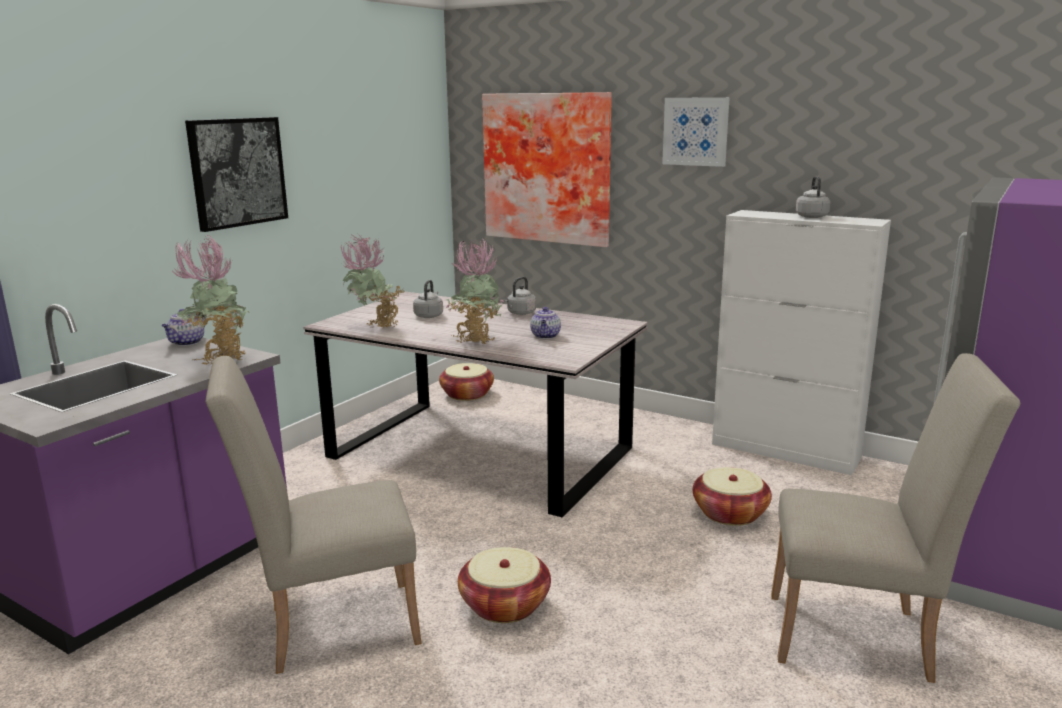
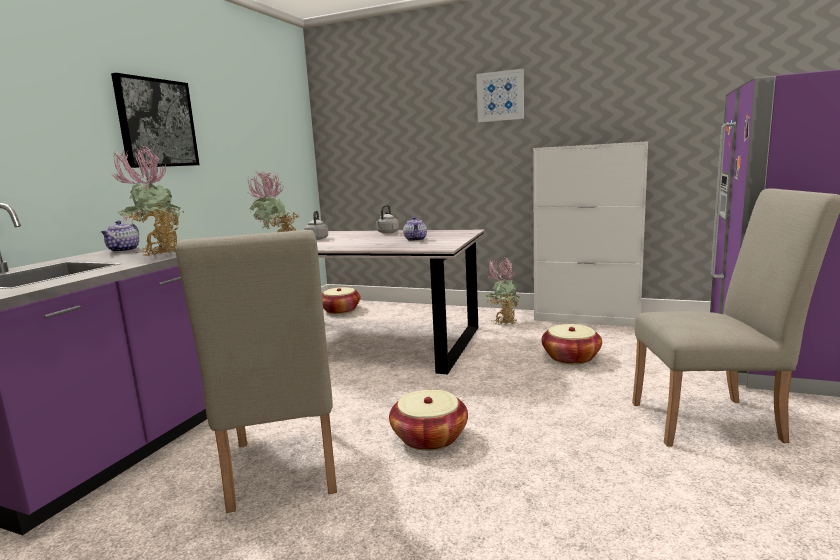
camera: 10 degrees left, 5 degrees down
(330, 626) = (282, 473): beige chair -> beige chair turned 75 degrees counterclockwise
(476, 340) = (363, 245): potted plant -> potted plant (503, 322)
(548, 168) = (391, 135): picture -> none
(811, 216) = (592, 144): grey kettle -> none

